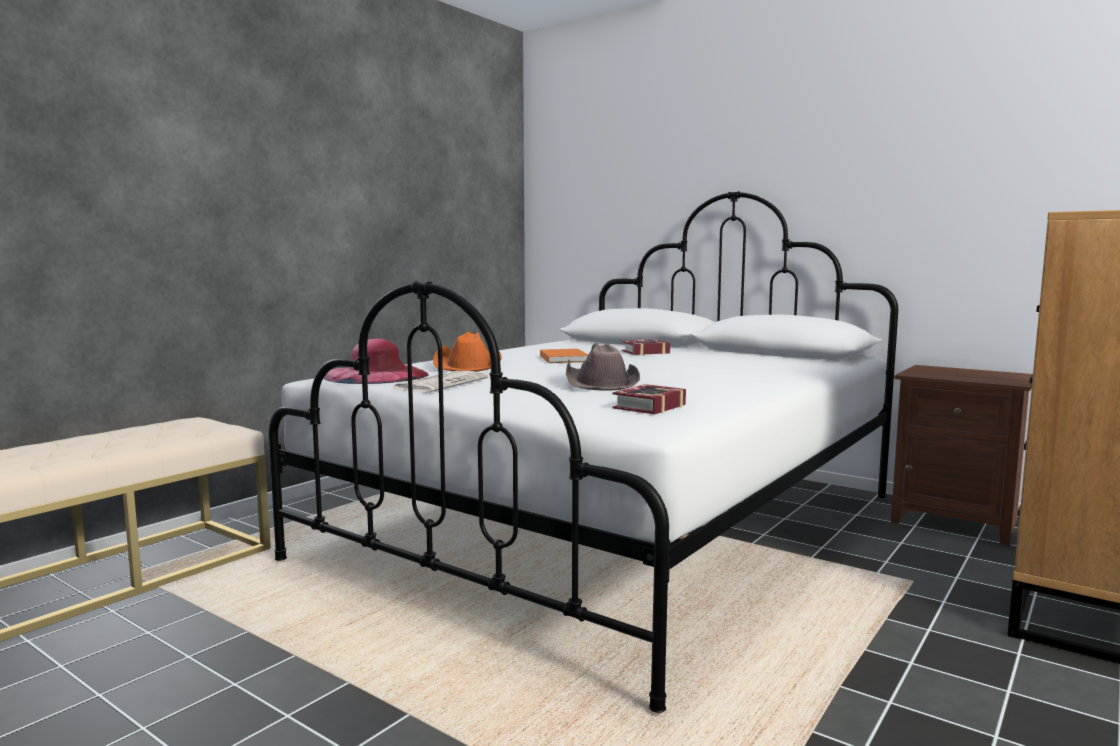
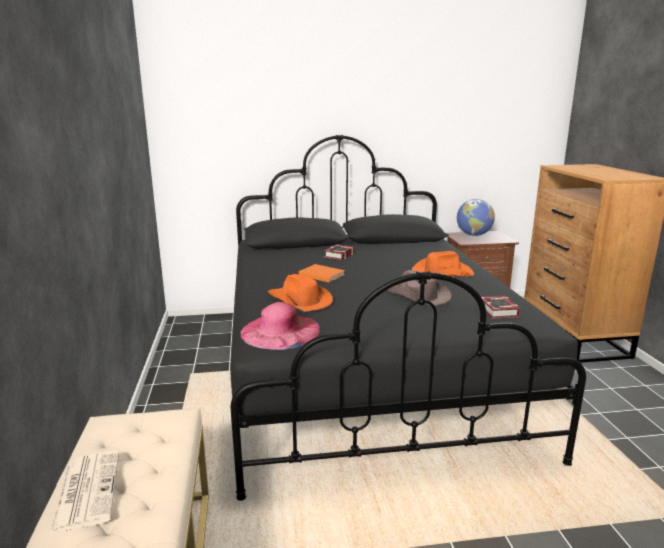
camera: 45 degrees left, 10 degrees up
(441, 383) = (349, 326): newspaper -> newspaper (86, 490)
(618, 526) = (365, 371): white bed -> black bed
(717, 377) = (441, 272): none -> orange hat
(963, 371) = (473, 235): none -> globe

